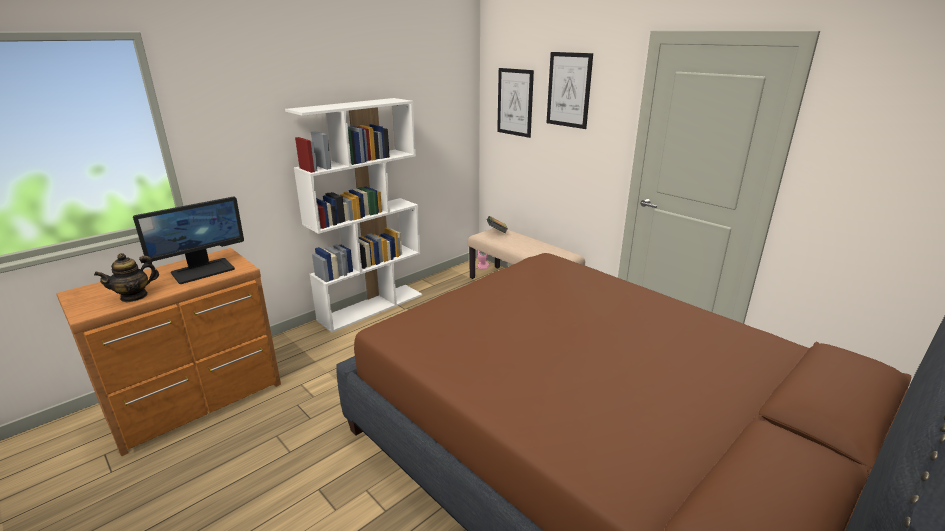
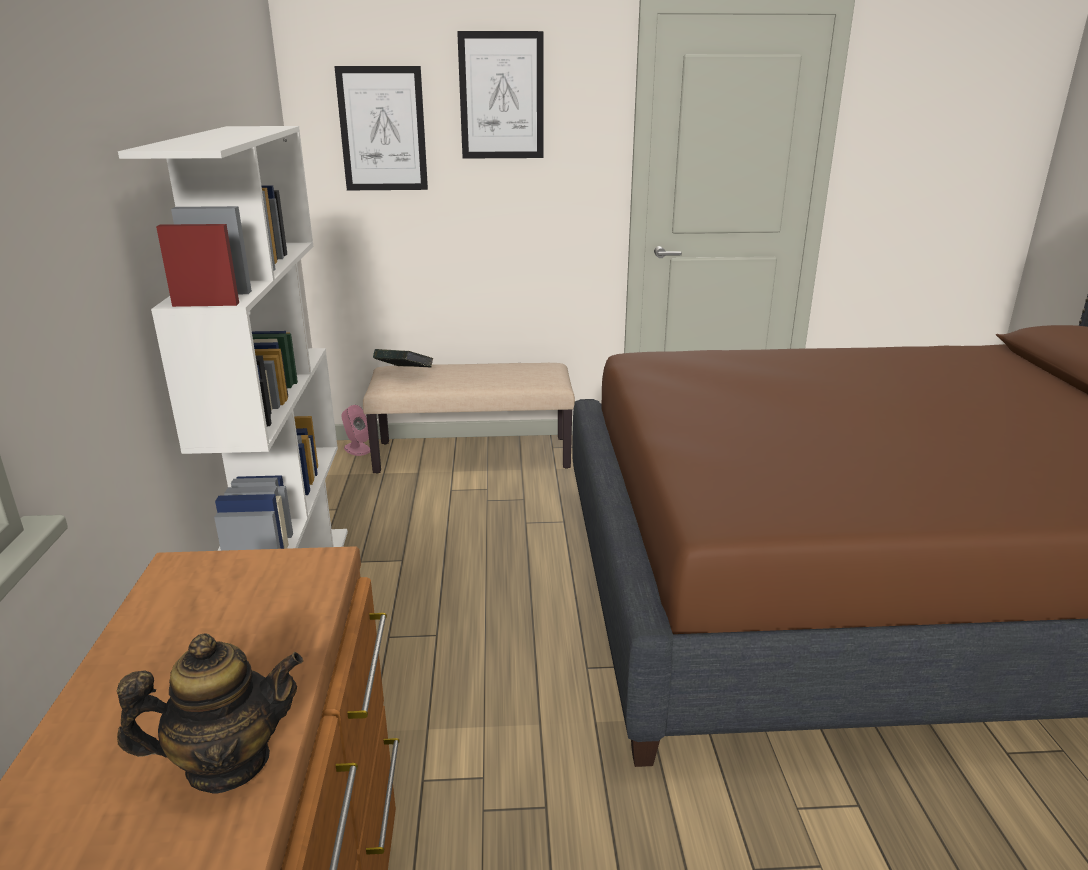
camera: 50 degrees left, 0 degrees up
(134, 296) = (227, 763): teapot -> teapot turned 105 degrees counterclockwise
(203, 270) = (238, 616): monitor -> none

